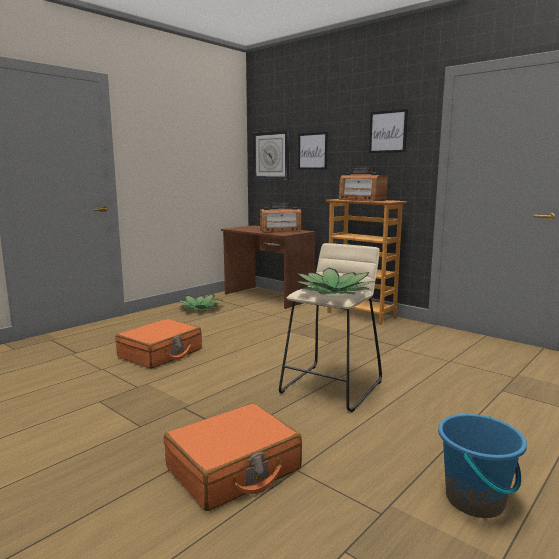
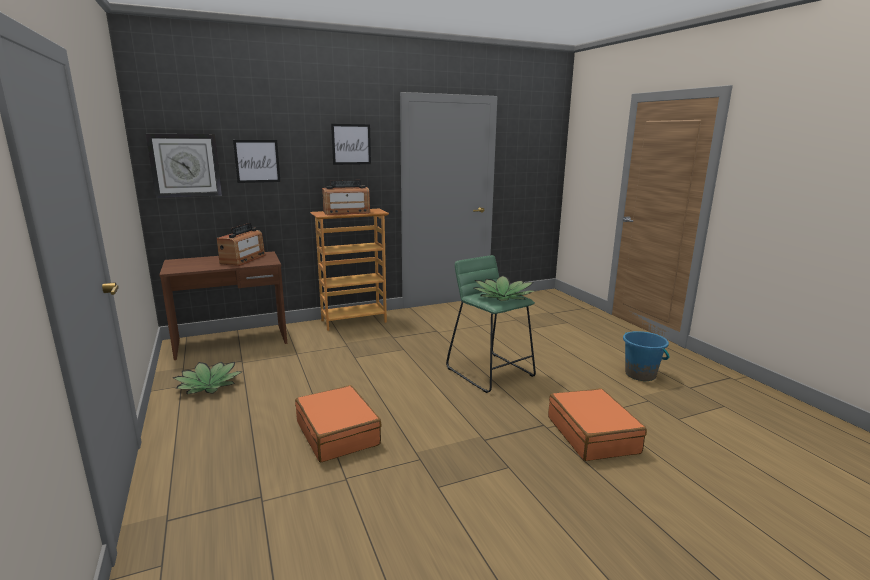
camera: 65 degrees left, 5 degrees up
(332, 387) = (490, 372): beige stool -> green stool

